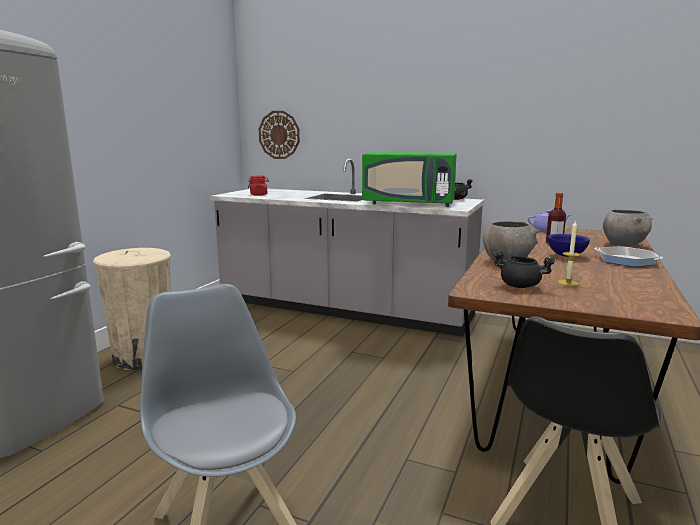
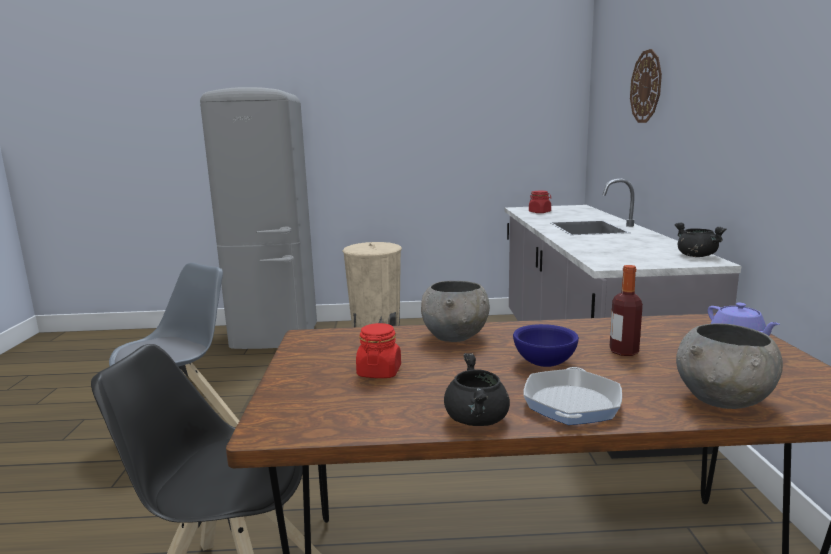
camera: 65 degrees right, 0 degrees up
(279, 135) = (604, 143): wall clock -> wall clock (646, 86)
(409, 203) = (598, 248): green microwave -> none
(520, 286) = (343, 352): black cooking pot -> black cooking pot (477, 420)
(568, 283) = (379, 372): candle -> red jar

